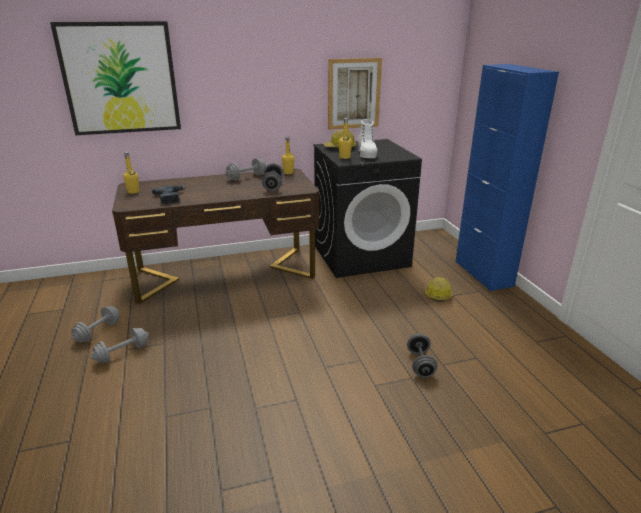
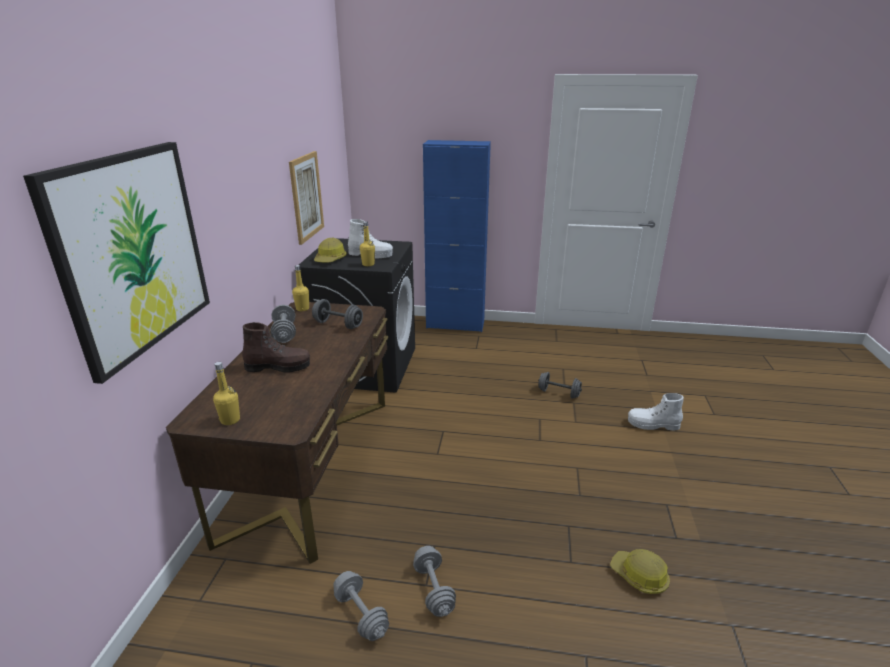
camera: 65 degrees left, 0 degrees up
(171, 197) = (296, 391): power drill -> none
(200, 186) = (278, 367): none -> brown boot
(422, 451) = (653, 425): none -> white boot
(437, 294) = (469, 353): hard hat -> hard hat (639, 576)

